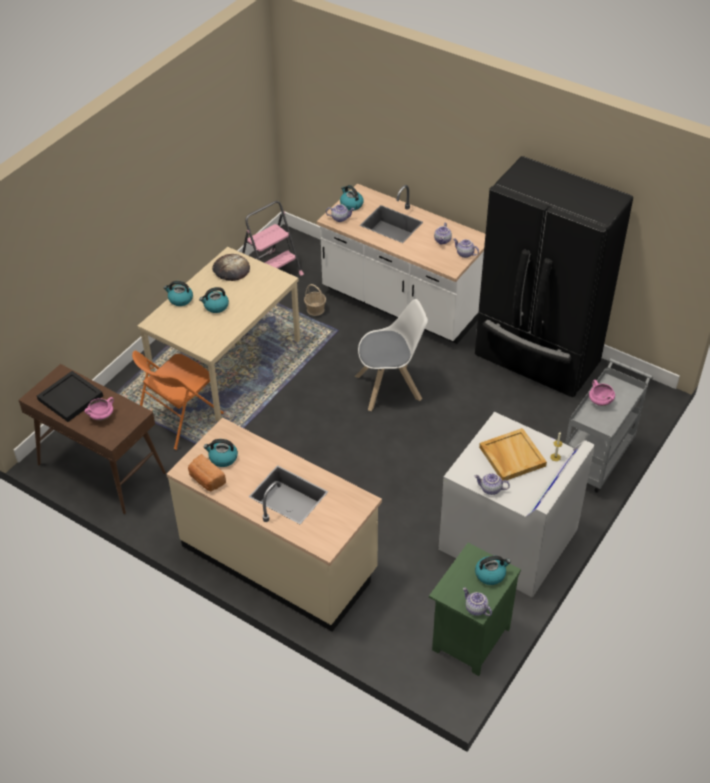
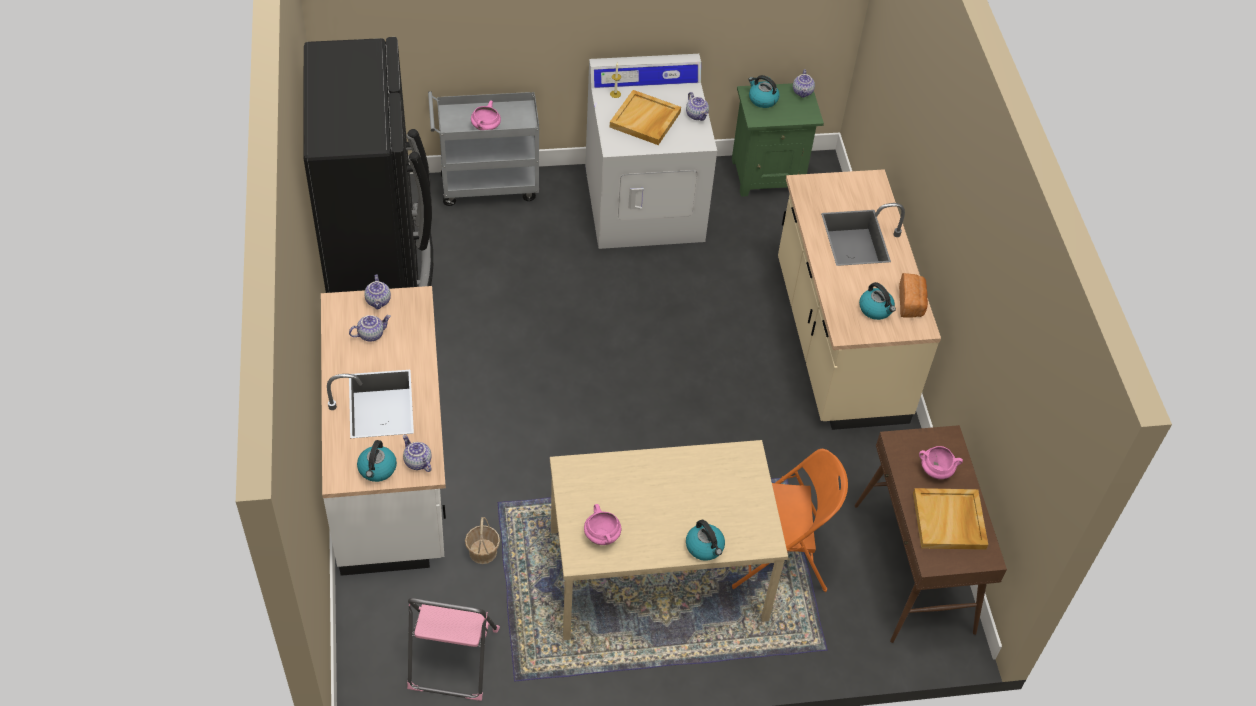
camera: 135 degrees left, 5 degrees up
(69, 398) = (949, 521): black tray -> beige tray
(216, 306) = (679, 501): kettle -> none
(231, 269) = (602, 536): bread -> pink cooking pot
(390, 387) = (543, 395): chair -> none

